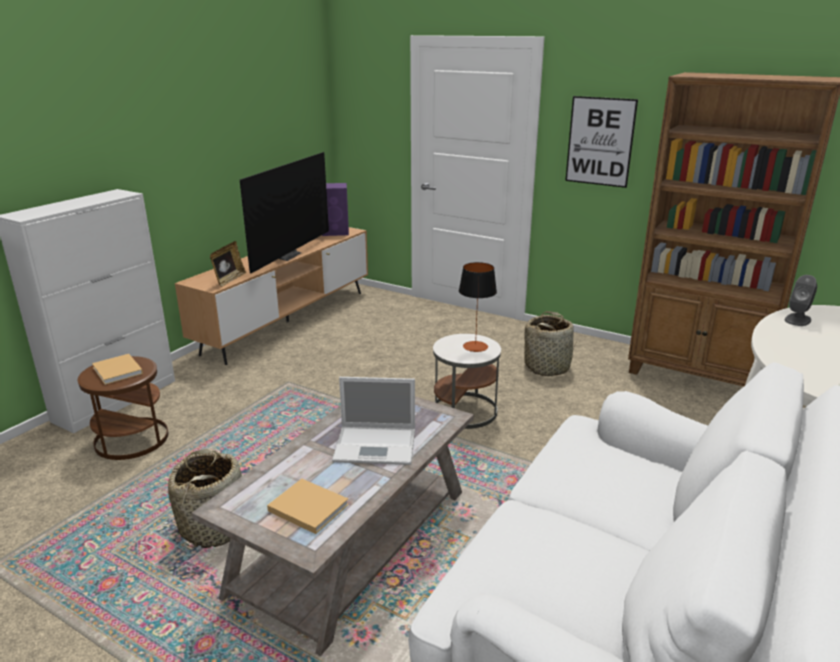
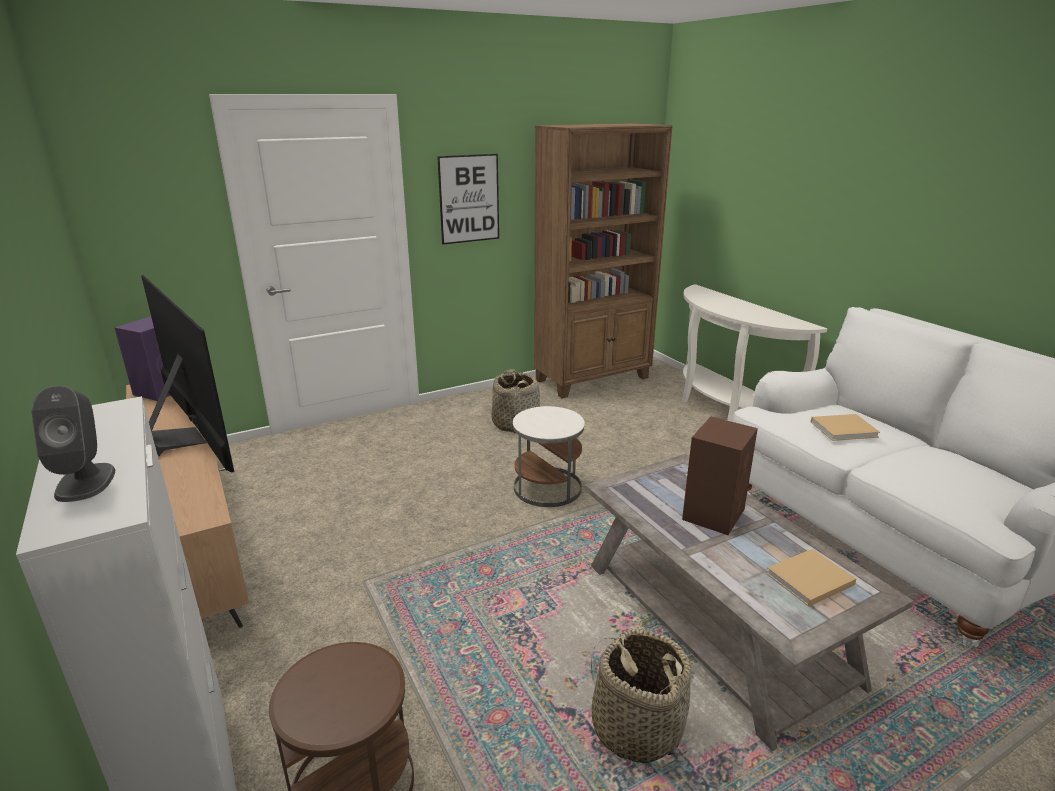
camera: 60 degrees left, 0 degrees up
(118, 371) = (339, 688): beige book -> beige book (845, 429)
(229, 280) = (202, 499): picture frame -> none
(377, 445) = (714, 513): laptop -> brown speaker
(475, 346) = (553, 416): table lamp -> none
(797, 320) = (706, 298): grey speaker -> grey speaker (85, 482)

